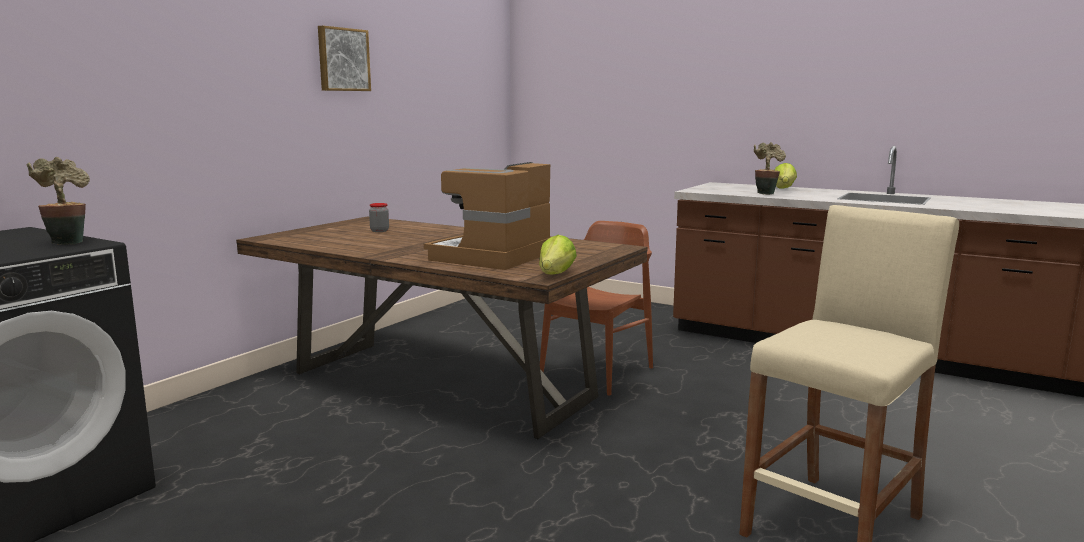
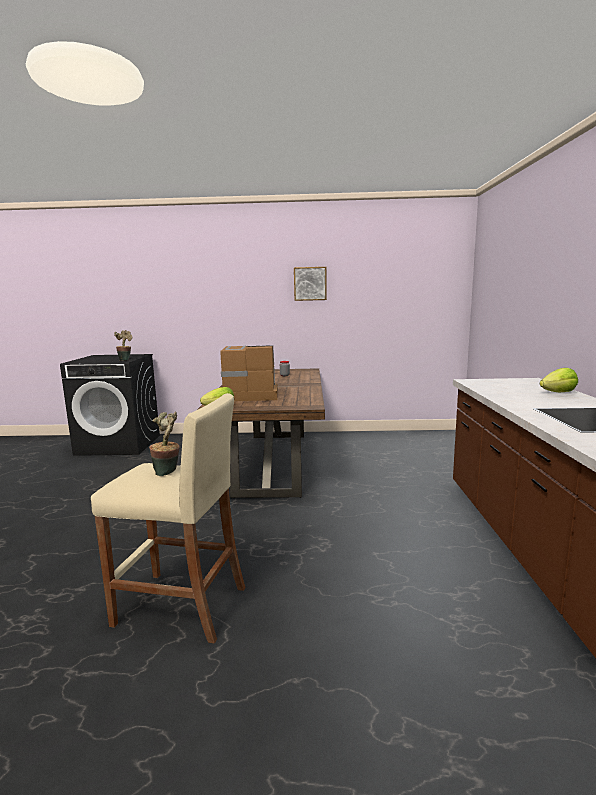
camera: 60 degrees right, 0 degrees up
(597, 372) = (341, 488): brown chair -> none
(765, 193) = (506, 392): potted plant -> potted plant (168, 472)

